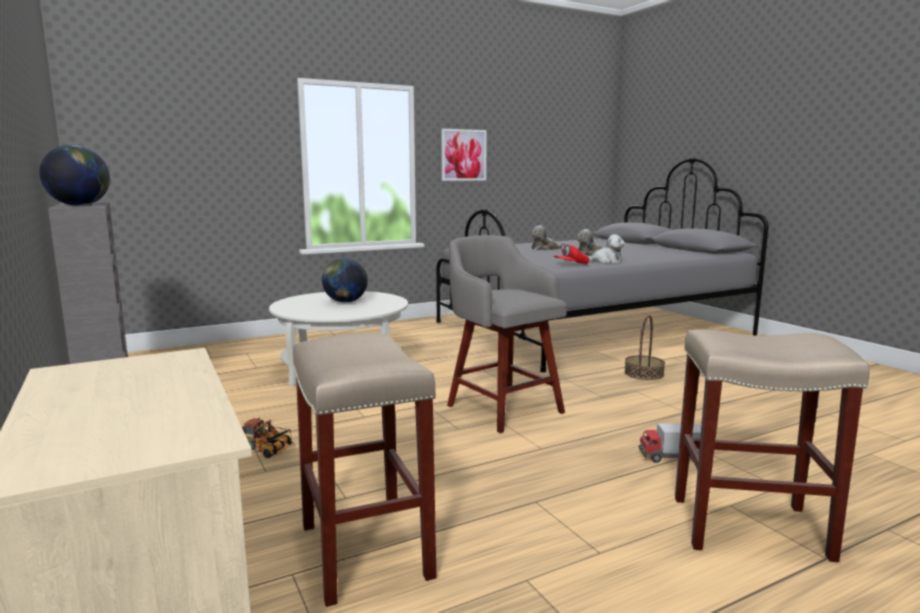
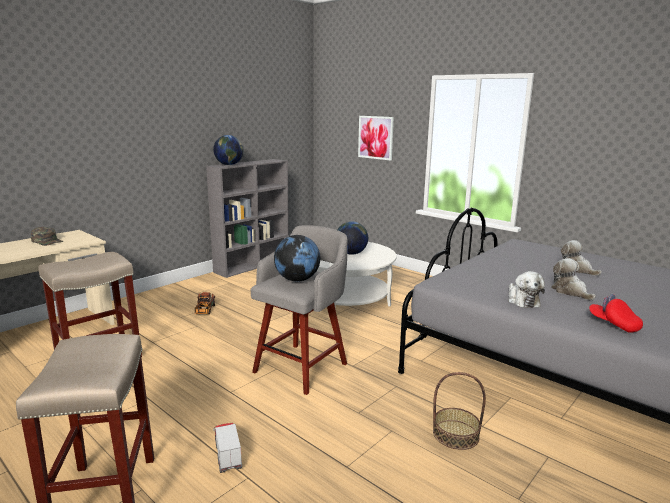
camera: 70 degrees right, 5 degrees up
(104, 388) = (47, 241): none -> green cap
(463, 155) = (584, 145): picture -> picture (375, 137)
(514, 293) = (297, 280): none -> globe
(571, 265) = (471, 287): red cap -> red cap (613, 324)

